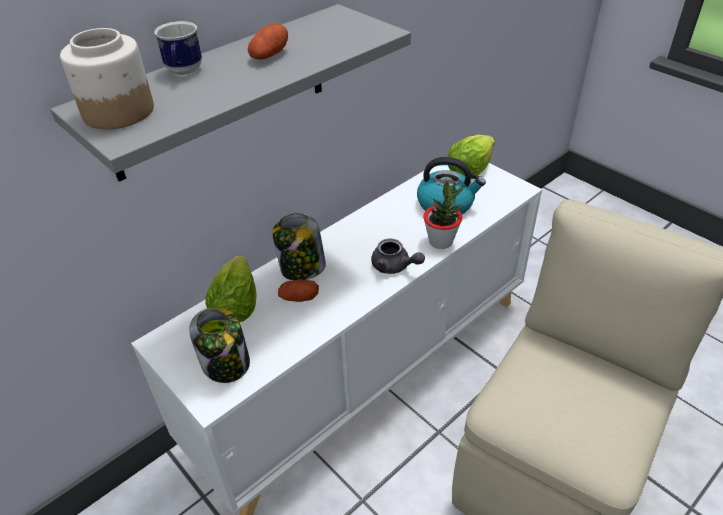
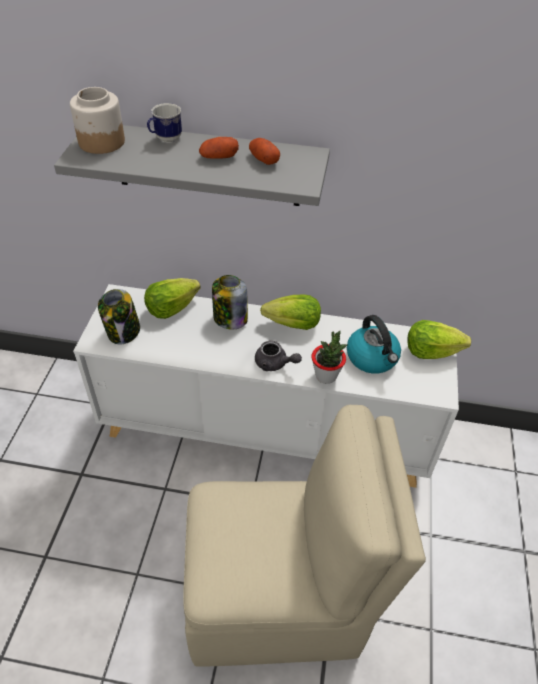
camera: 50 degrees right, 5 degrees up
(299, 298) = (202, 332): potato -> potato (263, 160)
(357, 230) = (293, 325): none -> lettuce
(394, 267) = (274, 364): grey teapot -> grey teapot turned 60 degrees counterclockwise

